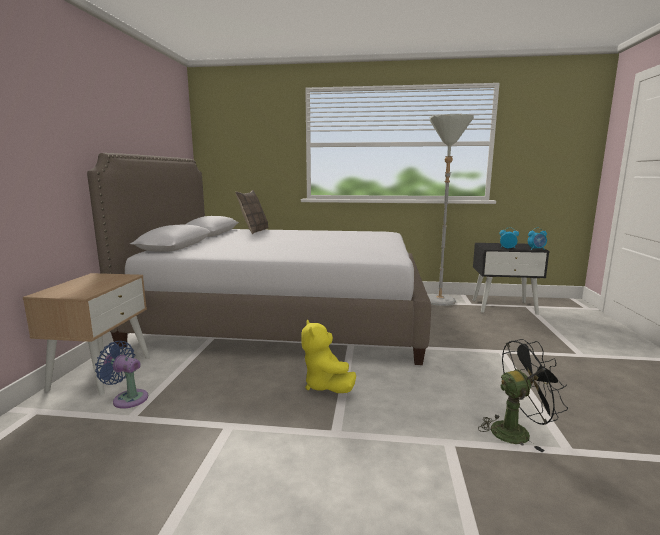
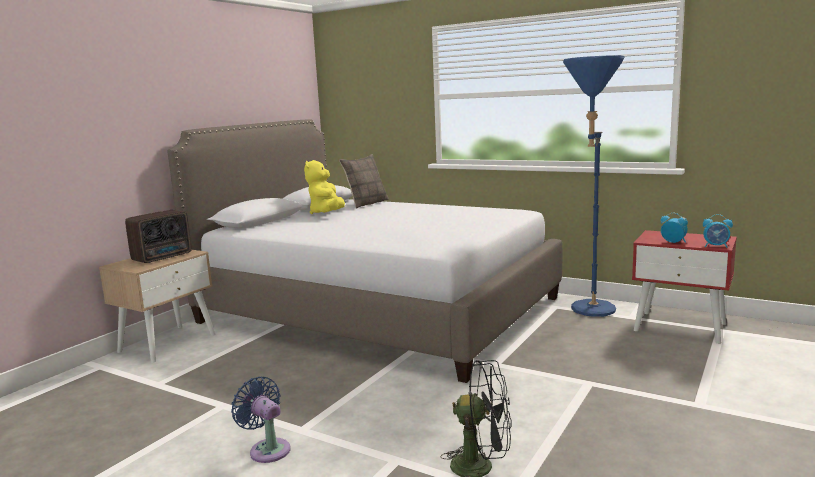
camera: 25 degrees right, 0 degrees up
(98, 282) = (164, 257): none -> radio
(128, 398) = (168, 368): blue fan -> blue fan (267, 449)
(326, 386) = (340, 387): yellow plush toy -> yellow plush toy (327, 213)
(439, 303) = (589, 312): grey floor lamp -> blue floor lamp
(504, 307) = (680, 327): black nightstand -> red nightstand

